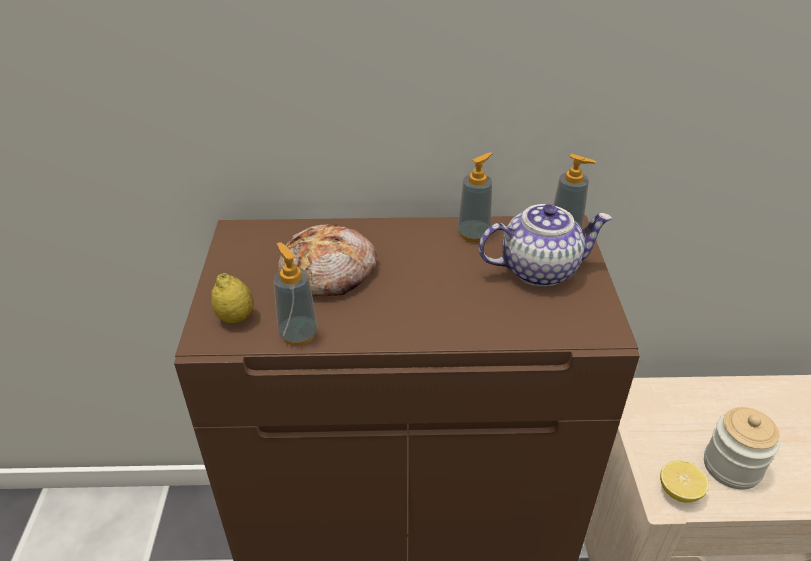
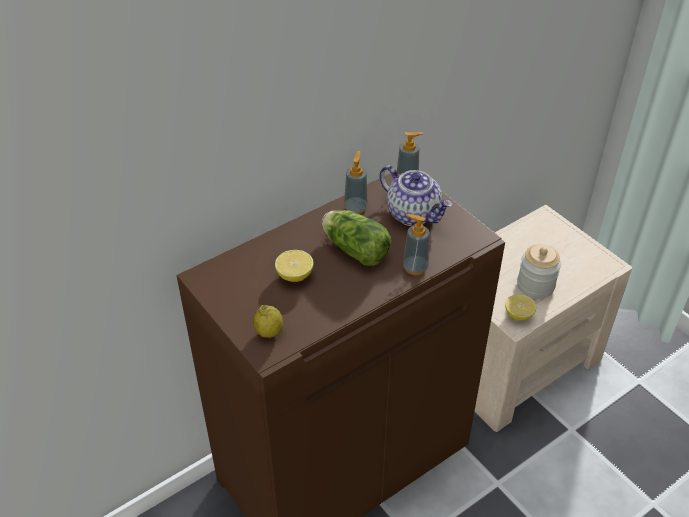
camera: 35 degrees left, 5 degrees up
(298, 334) = (318, 322): soap dispenser -> soap dispenser (415, 268)
(329, 273) = (294, 276): bread -> lemon
(425, 274) = (353, 249): none -> lettuce
(539, 269) = (414, 214): teapot -> teapot turned 90 degrees clockwise

